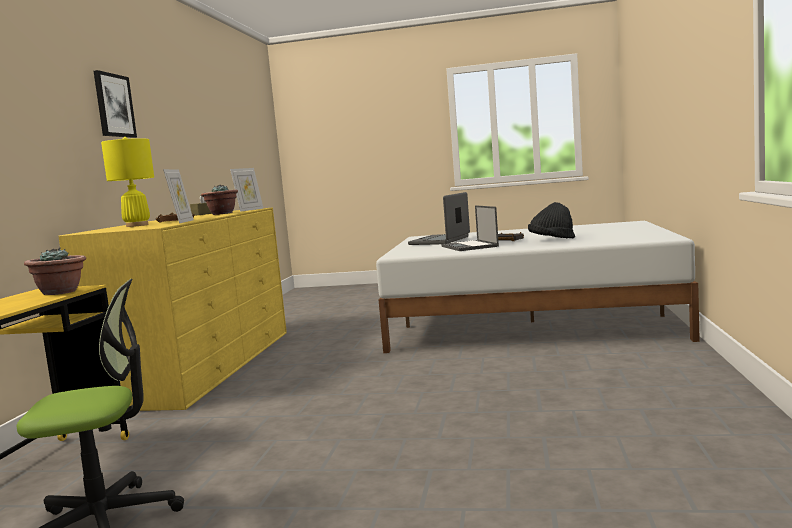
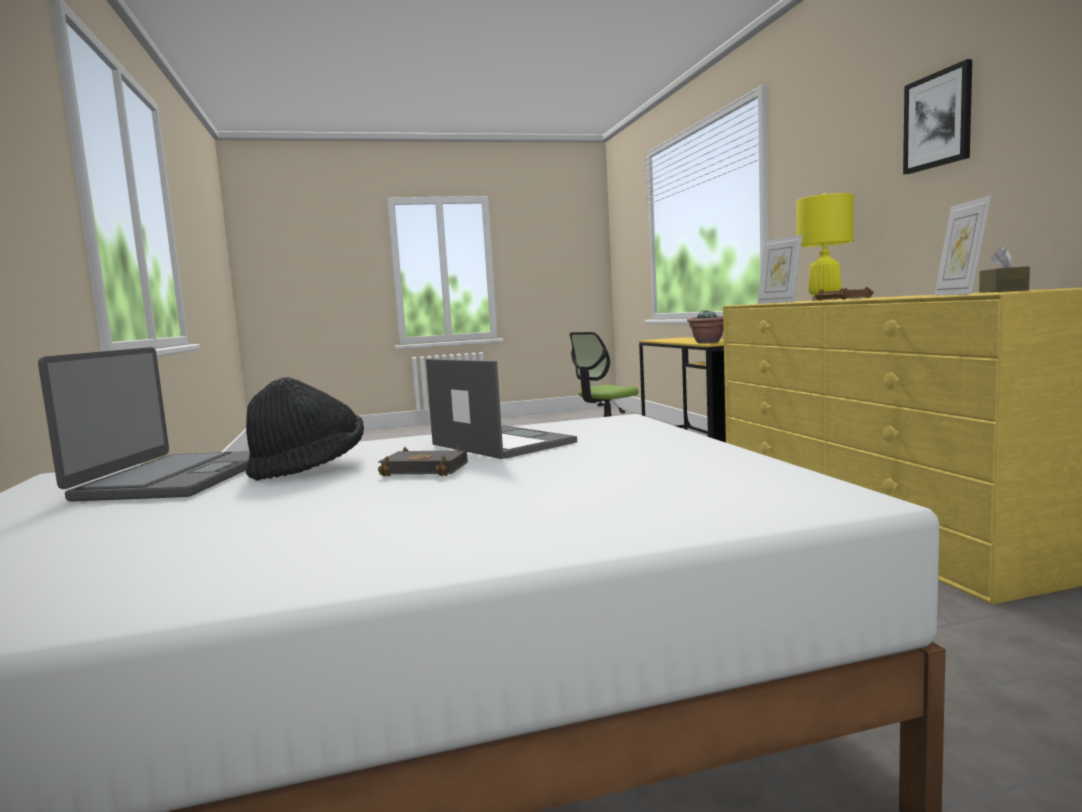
camera: 155 degrees right, 0 degrees up
(222, 214) = (906, 296): potted plant -> none
(440, 241) = (642, 466): laptop -> laptop (174, 478)

